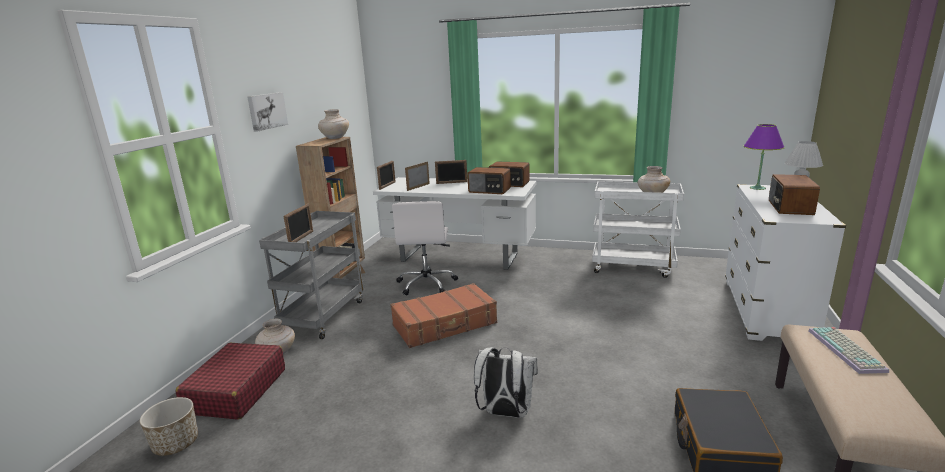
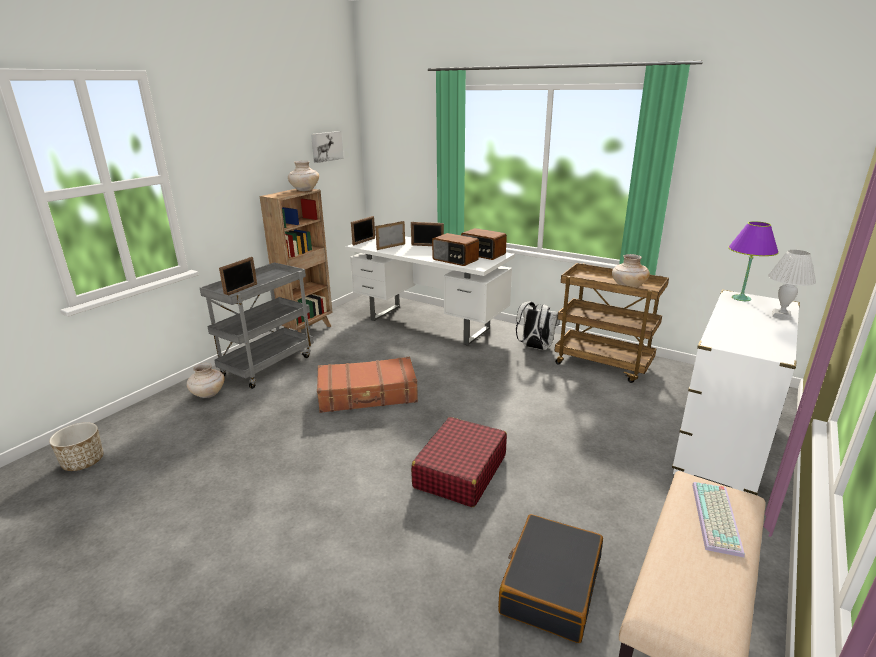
camera: 15 degrees right, 5 degrees up
(236, 391) = (154, 424): red suitcase -> red suitcase (460, 471)
(266, 111) = (227, 161): picture -> picture (326, 146)
(427, 284) = (379, 348): white office chair -> none
(505, 413) = (362, 498): white backpack -> white backpack (535, 347)
(633, 267) = (603, 364): white cart -> brown cart
(789, 207) = (750, 330): radio -> none

